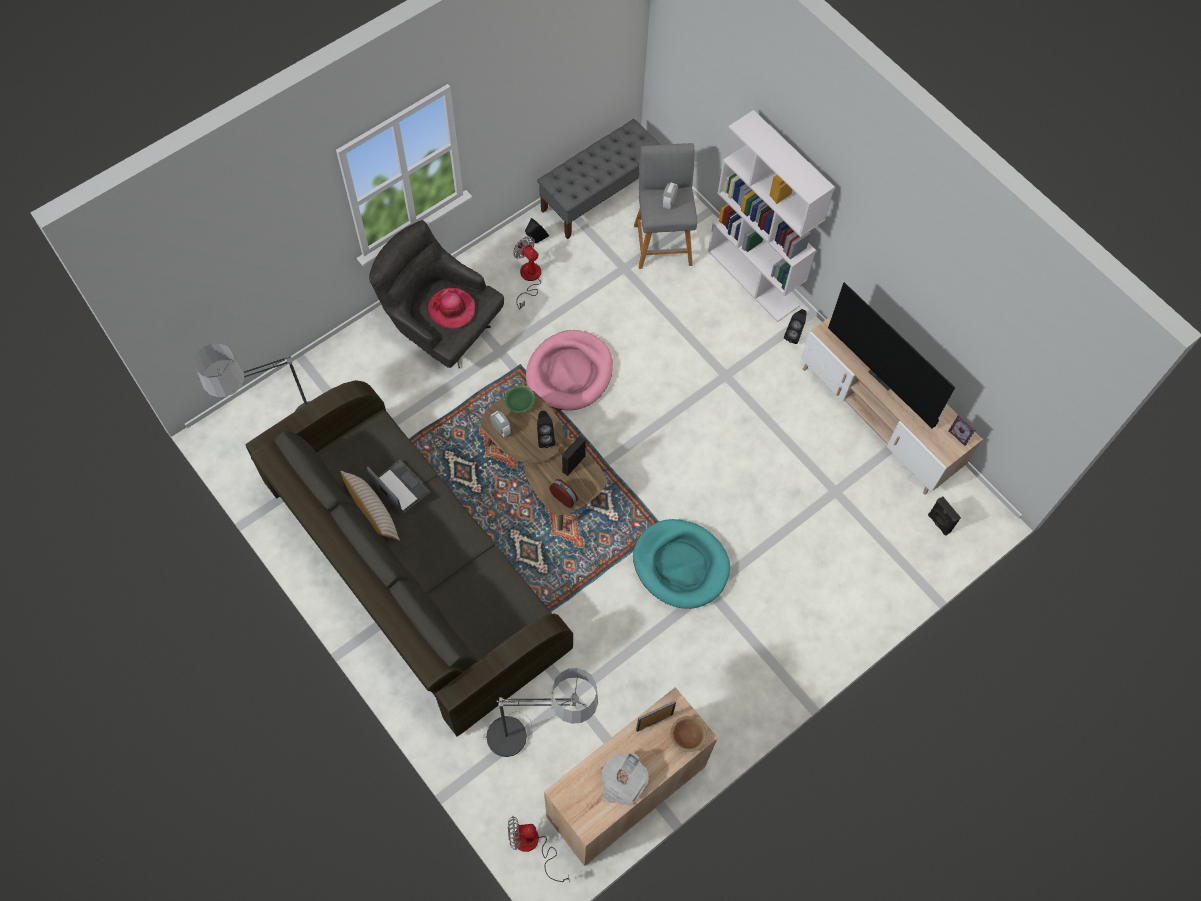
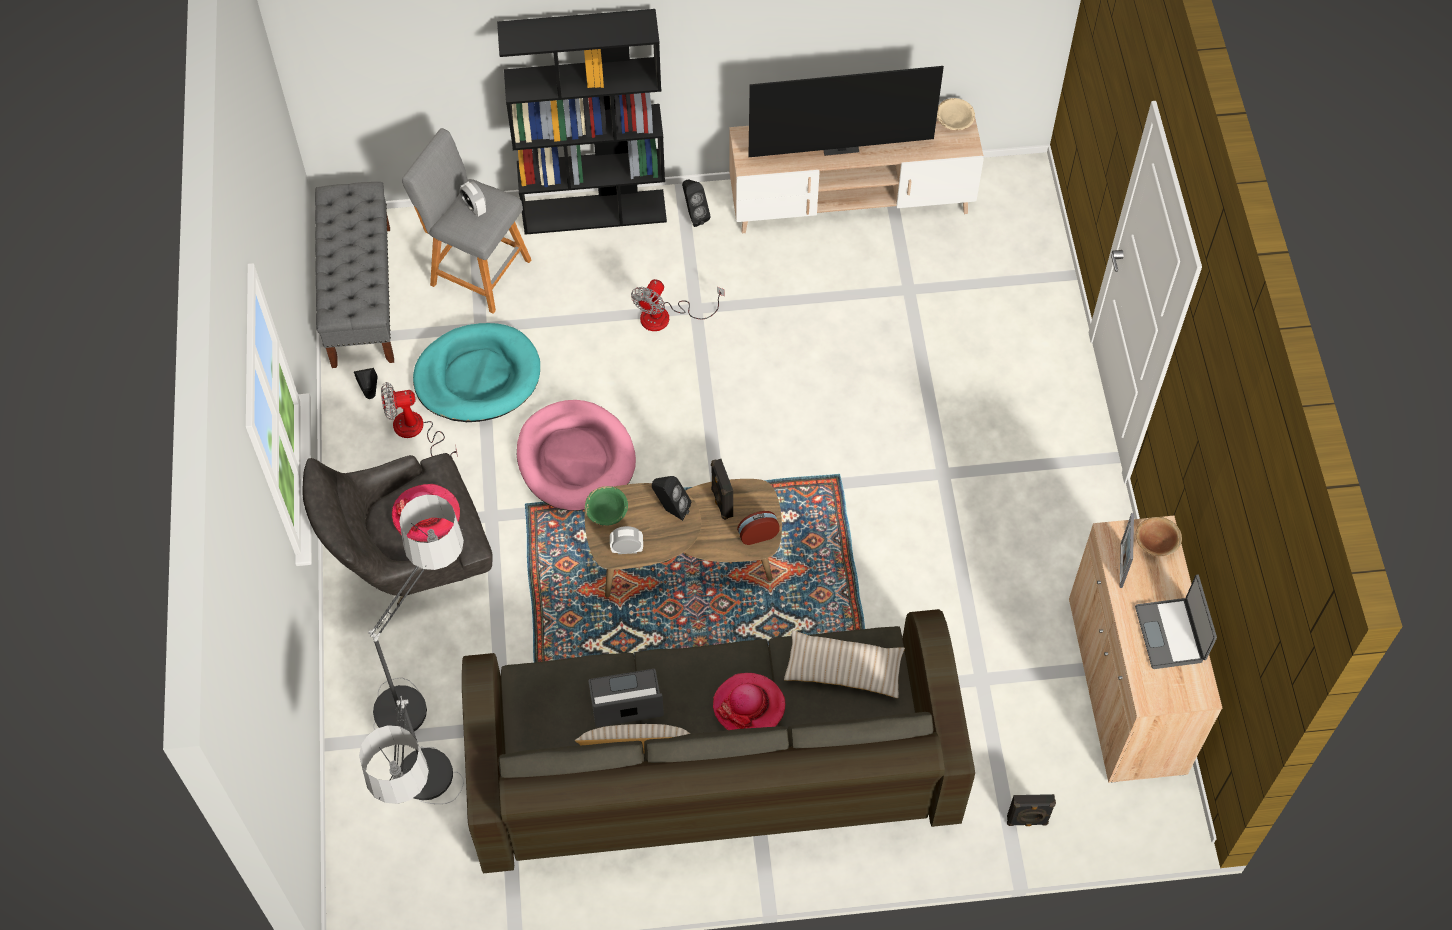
camera: 55 degrees left, 5 degrees down
(439, 559) = (749, 706): none -> hat
(500, 600) = (843, 669): none -> beige pillow
(533, 846) = (1133, 816): fan -> fan (666, 317)
(539, 739) = (1012, 741): floor lamp -> floor lamp (428, 680)
(621, 782) = (1171, 634): newspaper -> laptop
(680, 565) = (896, 483): turquoise dog bed -> turquoise dog bed (477, 376)
(754, 278) = (595, 211): white bookcase -> black bookcase
(938, 524) = (1008, 222): black speaker -> black speaker (1027, 821)
(960, 434) = (954, 121): picture frame -> beige bowl

